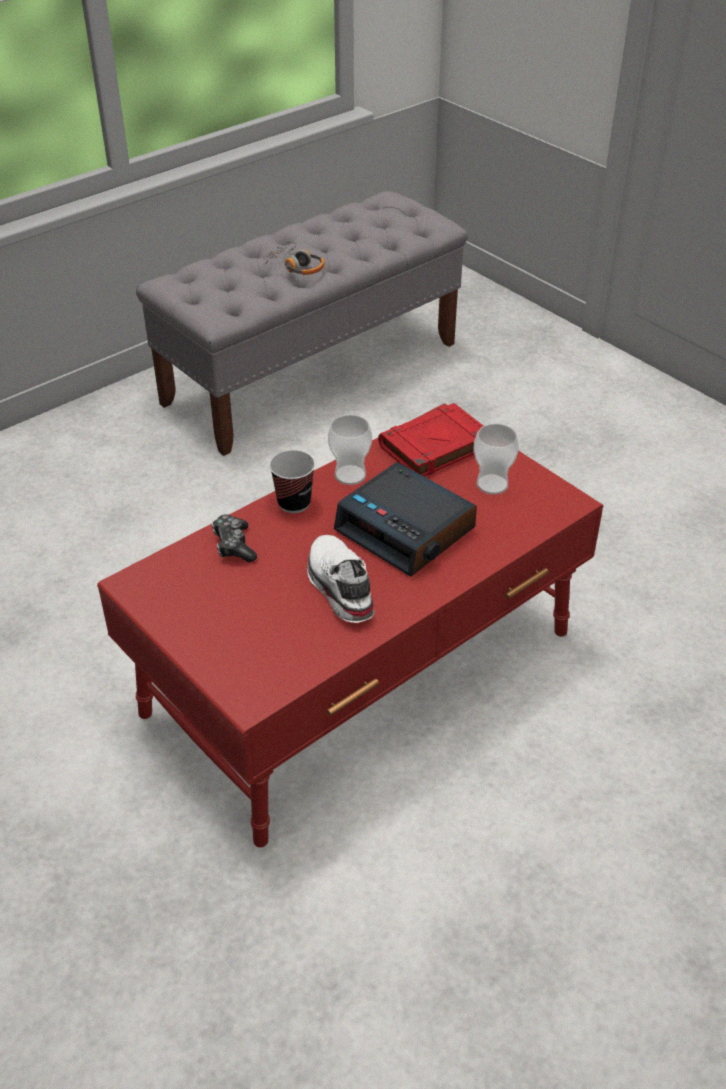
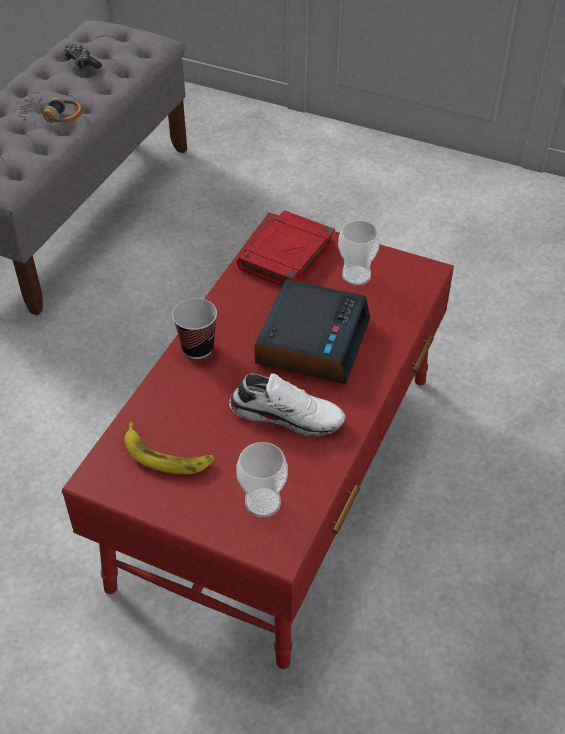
camera: 25 degrees left, 5 degrees up
(204, 585) = (167, 455): none -> banana
(234, 545) = (169, 407): game controller -> game controller (81, 63)
(338, 587) = (287, 414): white shoe -> white shoe turned 150 degrees clockwise
(350, 475) = (230, 305): cup -> cup (262, 502)
(407, 530) = (312, 341): alarm clock -> alarm clock turned 90 degrees counterclockwise

